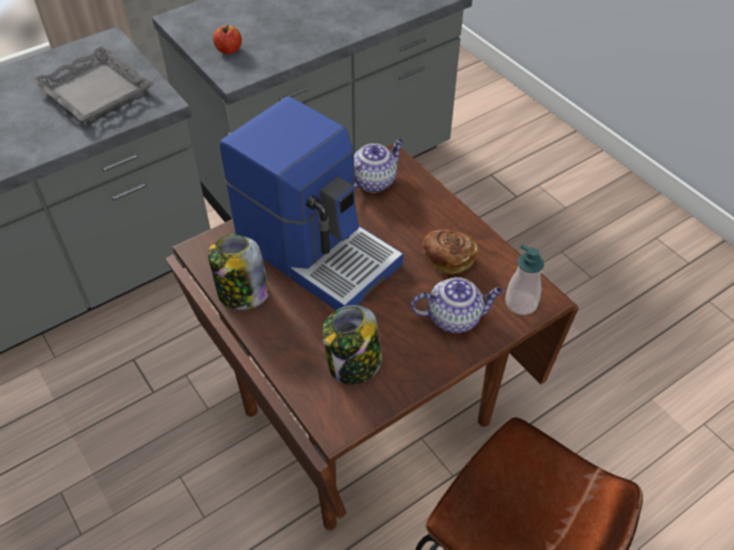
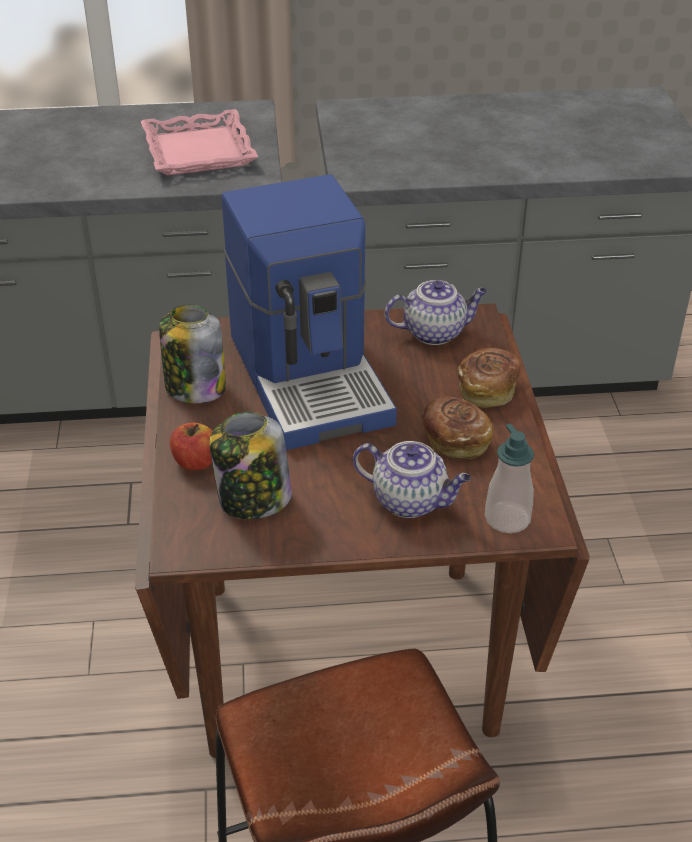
camera: 30 degrees right, 10 degrees down
(95, 92) = (198, 151): grey tray -> pink tray
(229, 50) = (371, 152): apple -> apple (195, 462)
(439, 212) = (487, 390): none -> bread

